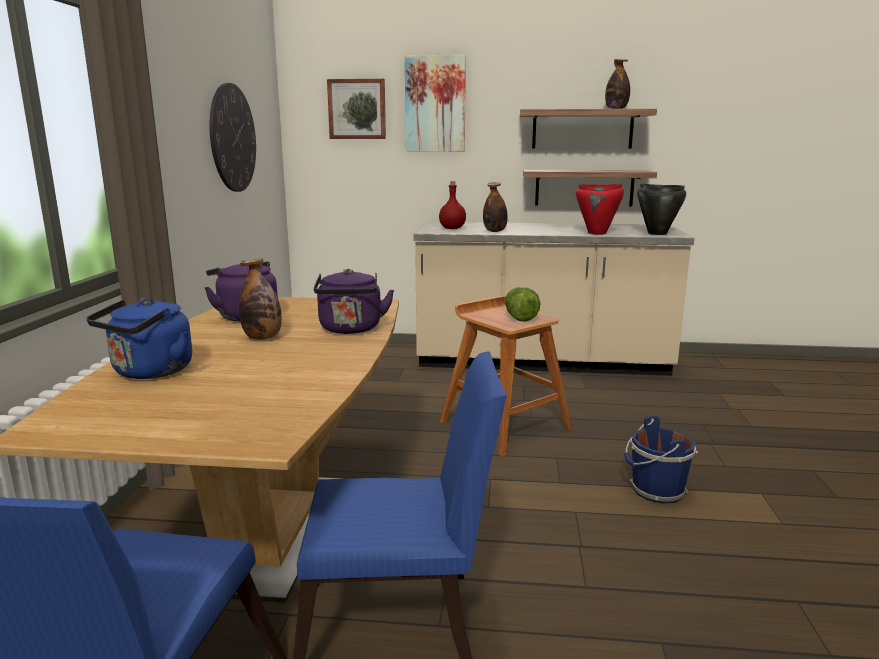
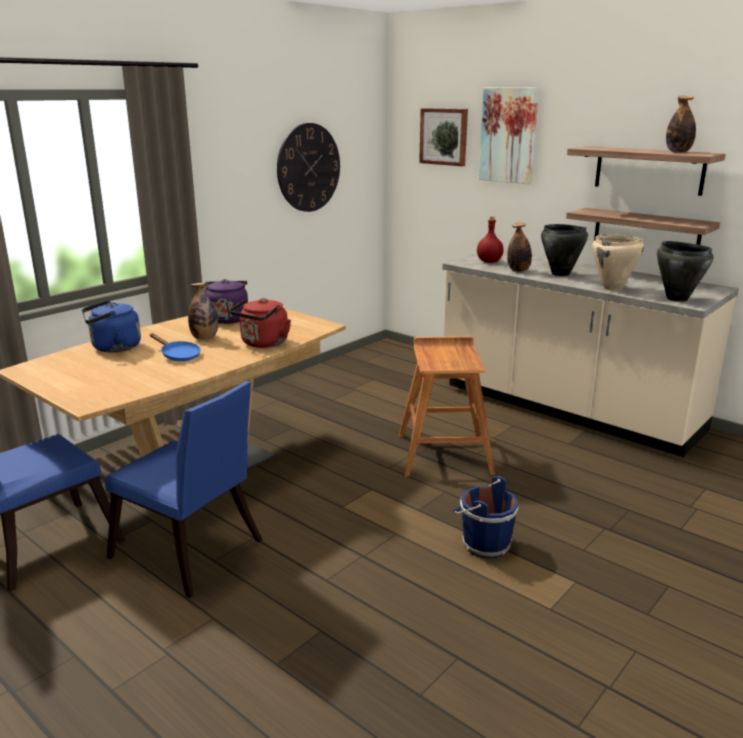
camera: 35 degrees right, 5 degrees up
(270, 361) = (178, 356): none -> blue frying pan
(351, 329) = (263, 344): purple kettle -> red kettle
(519, 318) = (454, 360): lettuce -> none
(533, 230) = (560, 274): none -> black cooking pot
(597, 233) = (612, 288): red cooking pot -> beige cooking pot

